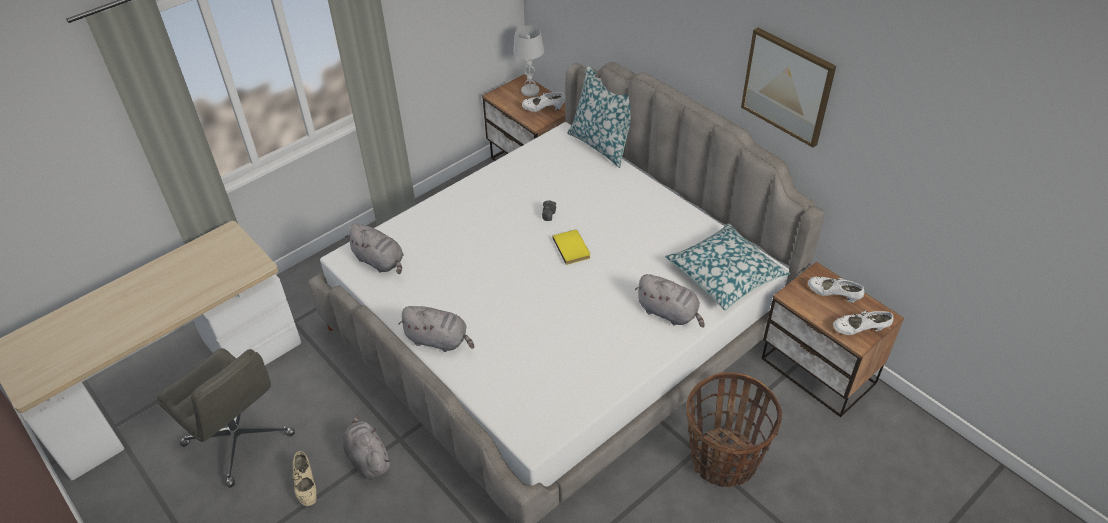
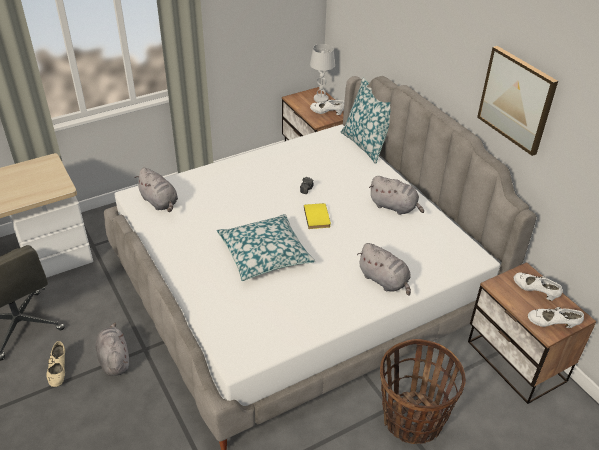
camera: 10 degrees right, 5 degrees down
(439, 340) = (185, 268): grey plush toy -> grey plush toy (394, 207)
(725, 274) = (442, 258): pillow -> pillow (265, 254)

